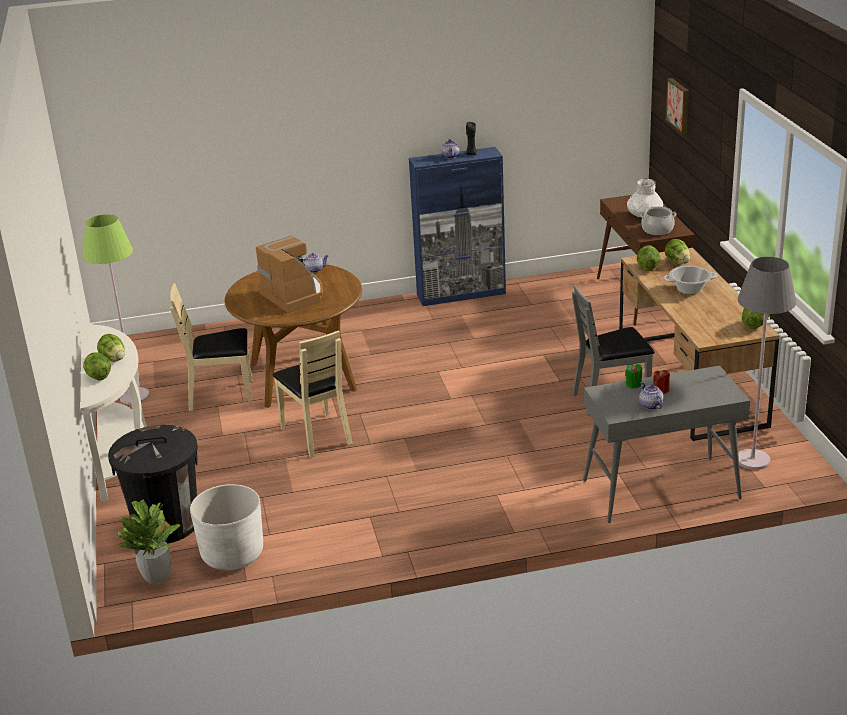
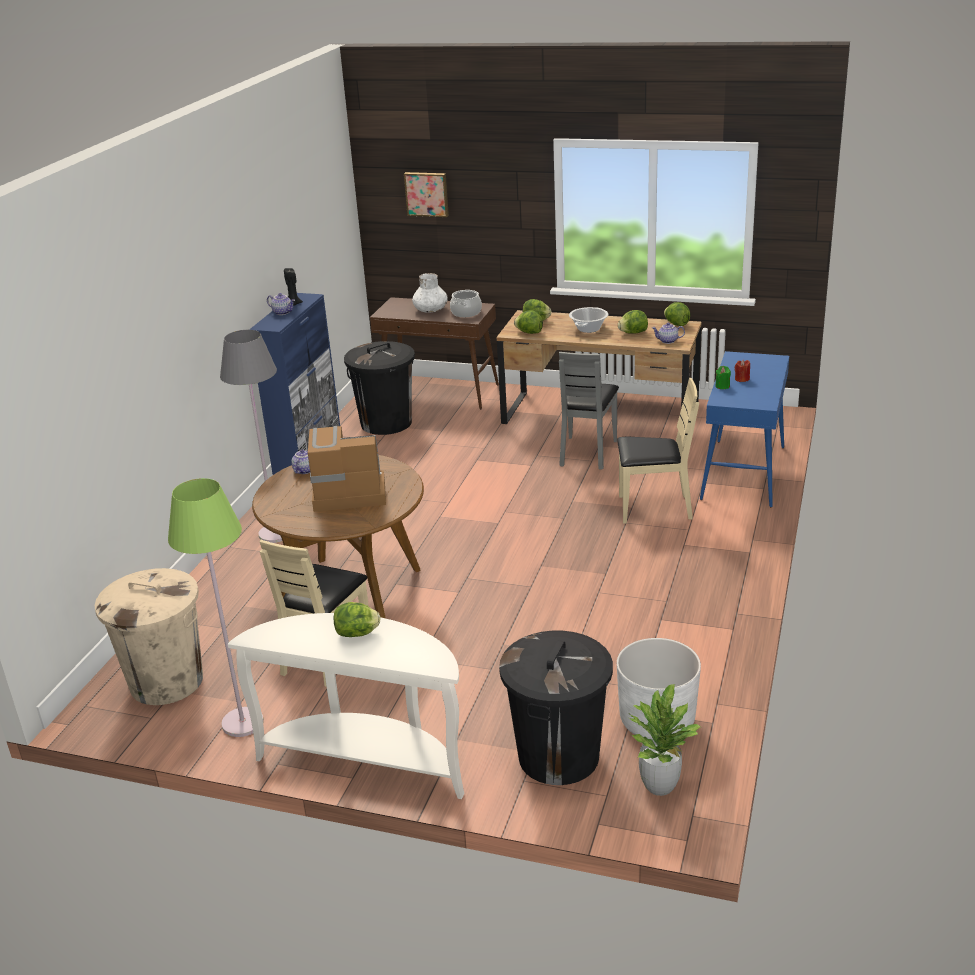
camera: 60 degrees left, 0 degrees up
(98, 376) = (390, 653): lettuce -> lettuce (633, 333)
(160, 355) = (166, 681): none -> beige trash can
(317, 435) = (480, 613): beige chair -> beige chair (654, 508)
(562, 296) = (386, 423): none -> black trash can
(650, 405) = (762, 389): teapot -> teapot (667, 341)
(660, 490) = (743, 473): grey console table -> blue console table
(753, 460) = (735, 427): grey floor lamp -> grey floor lamp (275, 534)

